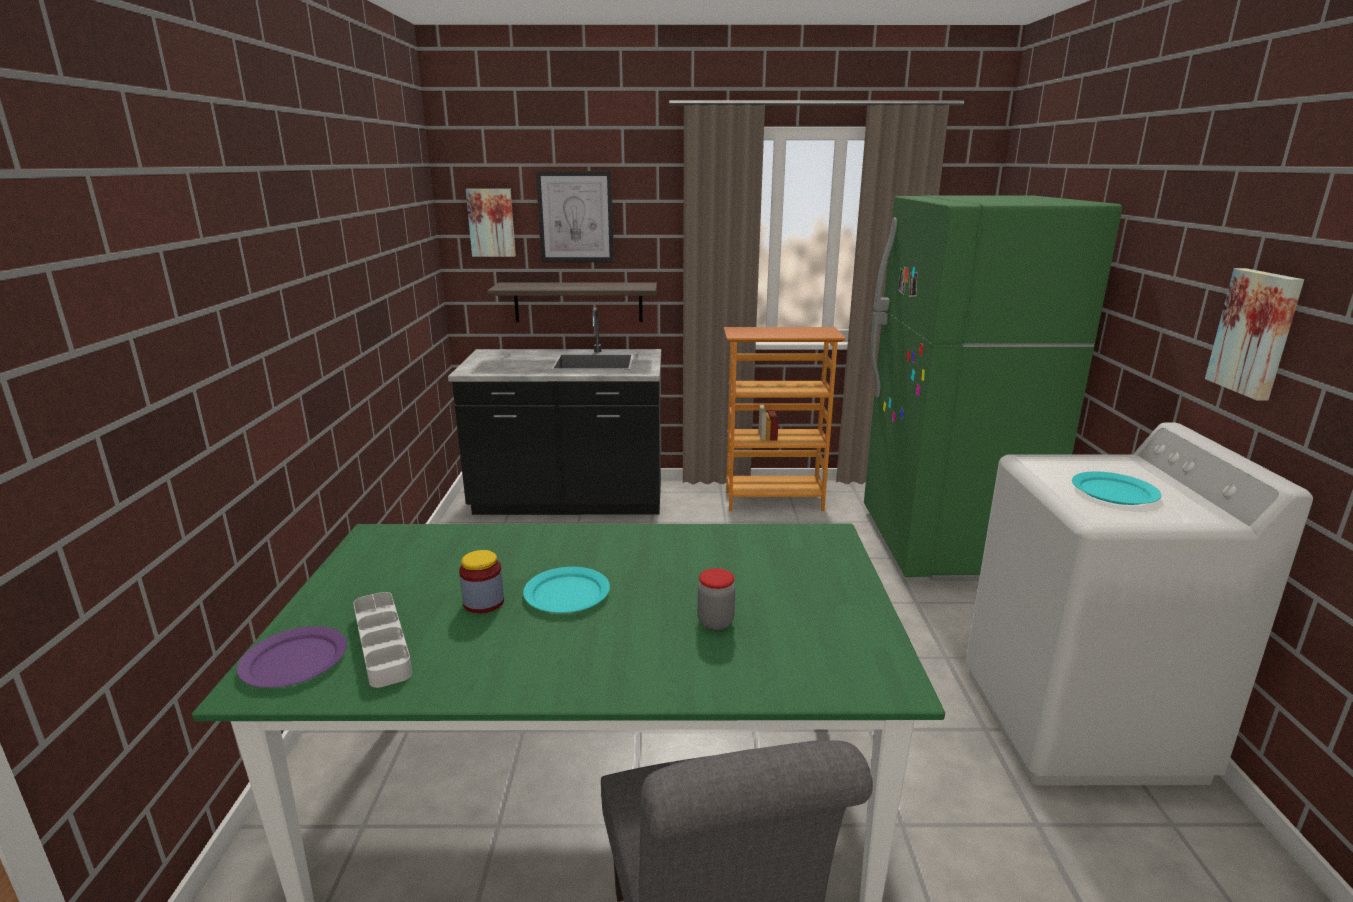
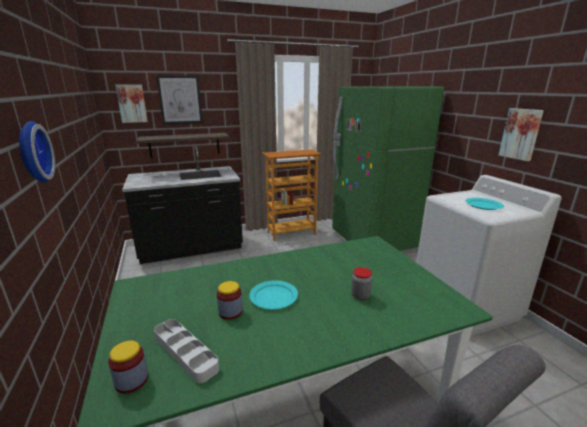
camera: 20 degrees left, 0 degrees up
(257, 313) = (31, 152): none -> wall clock
(294, 661) = (131, 380): purple plate -> jar

